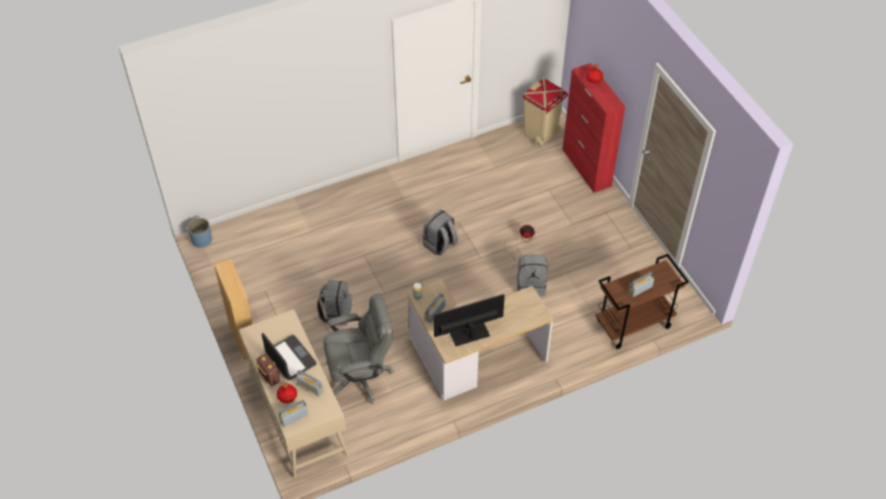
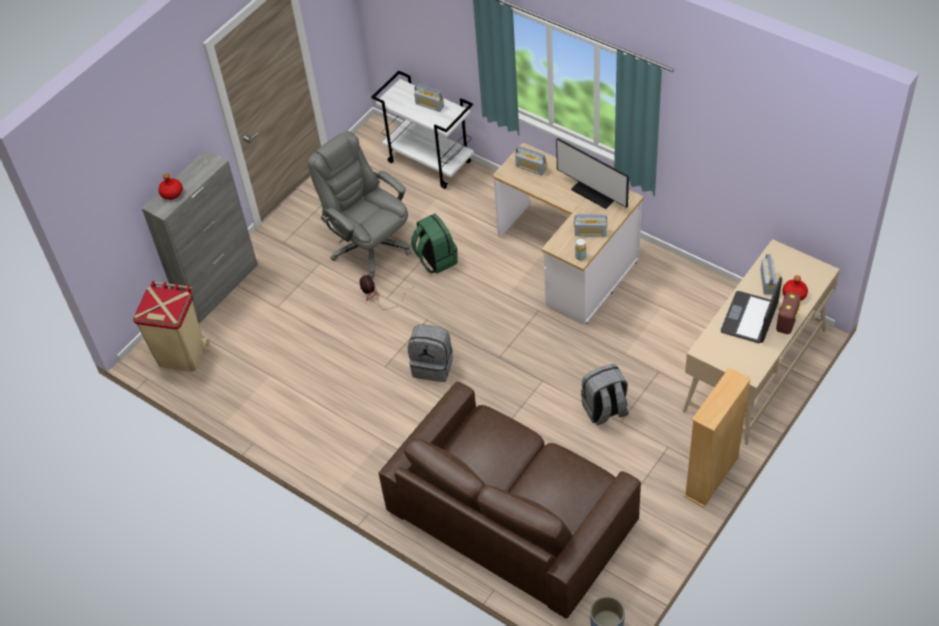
camera: 115 degrees left, 0 degrees up
(294, 418) = (811, 275): radio -> radio (531, 168)
(304, 233) = (512, 515): none -> brown sofa
(360, 376) = (666, 342): grey office chair -> grey office chair (369, 245)
(531, 285) = (435, 259): grey backpack -> green backpack
(586, 168) = (219, 287): red cabinet -> grey cabinet
(633, 325) = (430, 162): brown cart -> white cart

